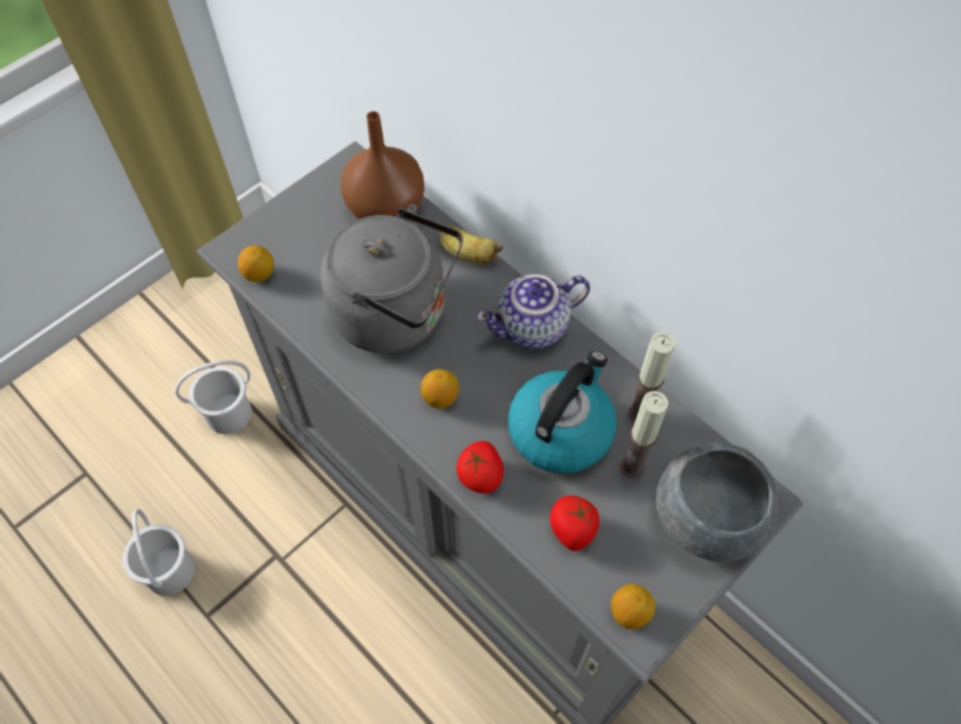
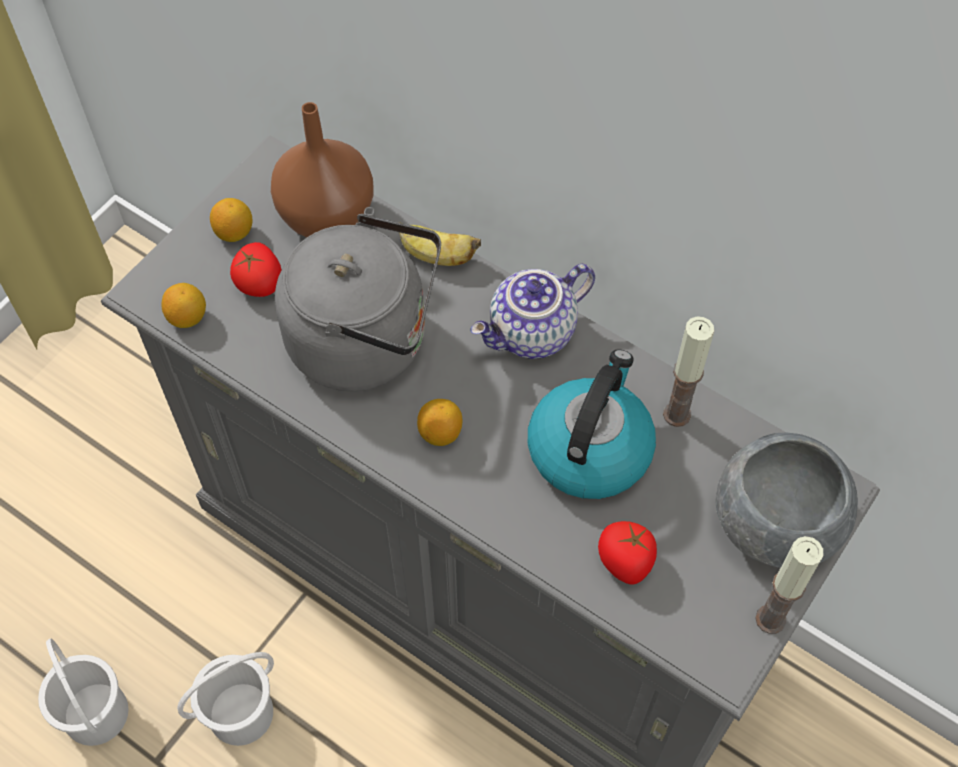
camera: 10 degrees left, 0 degrees up
(229, 414) = (132, 502): white bucket -> white bucket (242, 714)
(480, 475) = (506, 516): tomato -> tomato (259, 283)
(629, 612) = (707, 643): lemon -> lemon (234, 232)
(632, 467) = (680, 478): candle -> candle (770, 619)

